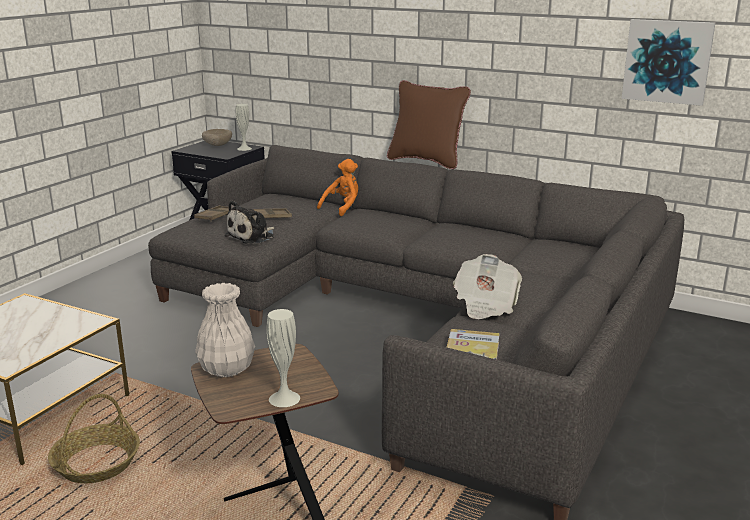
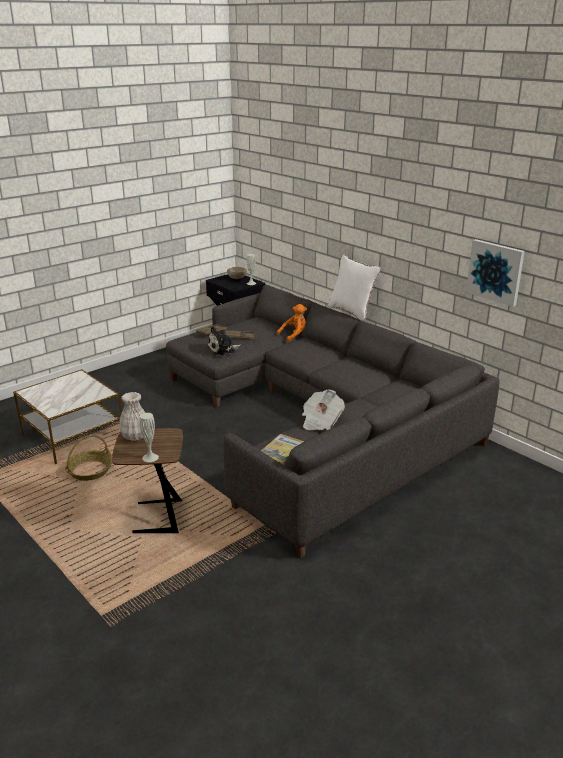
camera: 20 degrees right, 5 degrees up
(426, 161) = (352, 312): brown pillow -> white pillow

